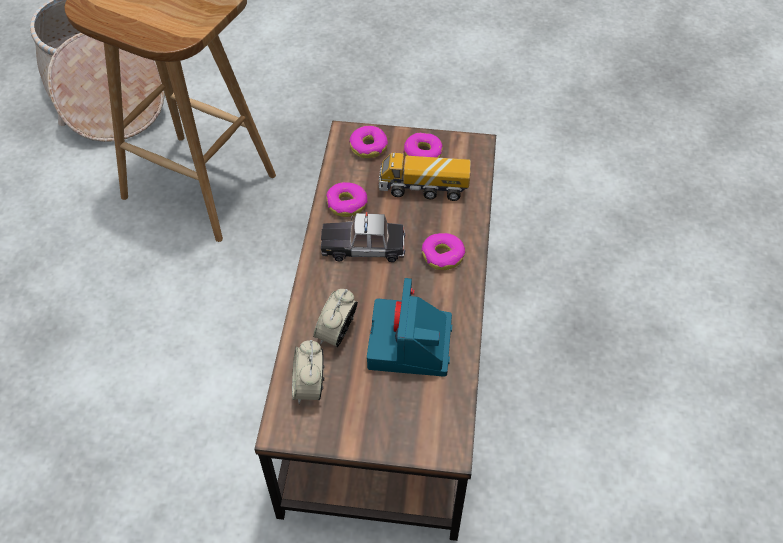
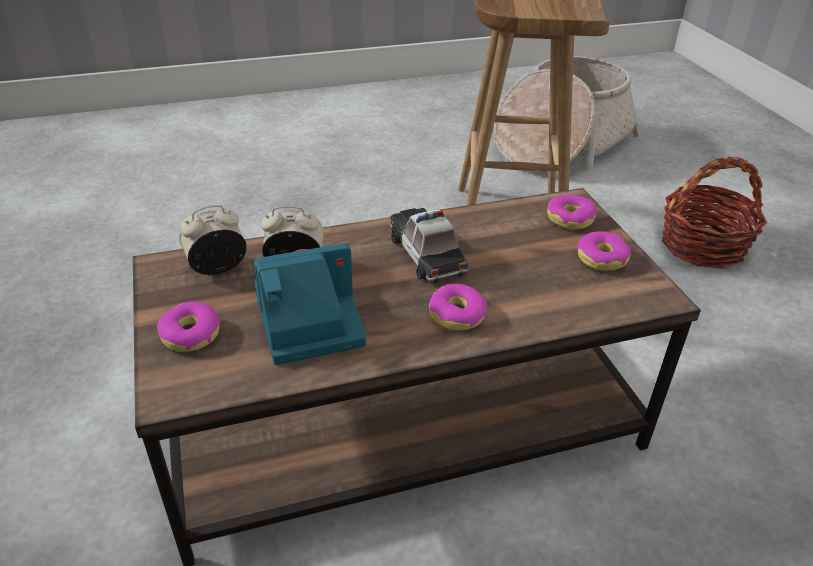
camera: 65 degrees right, 15 degrees down
(314, 86) = (703, 246): none -> basket
(347, 204) = (475, 227): donut -> donut (190, 335)
(423, 188) = (548, 273): toy truck -> none

